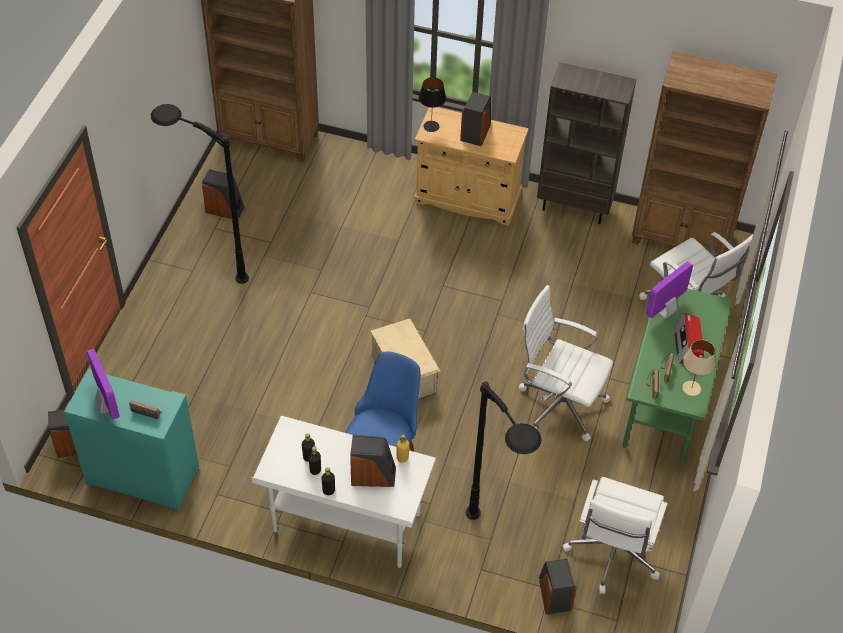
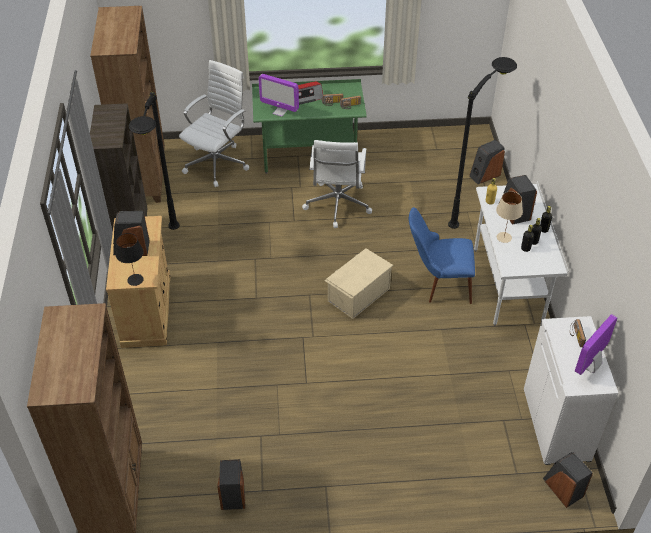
camera: 110 degrees left, 5 degrees down
(142, 476) = (557, 425): turquoise cabinet -> white cabinet
(204, 265) = (314, 479): black floor lamp -> black floor lamp (168, 251)
(612, 554) = (438, 157): white office chair -> none
(691, 388) = (341, 90): beige table lamp -> beige table lamp (504, 237)

